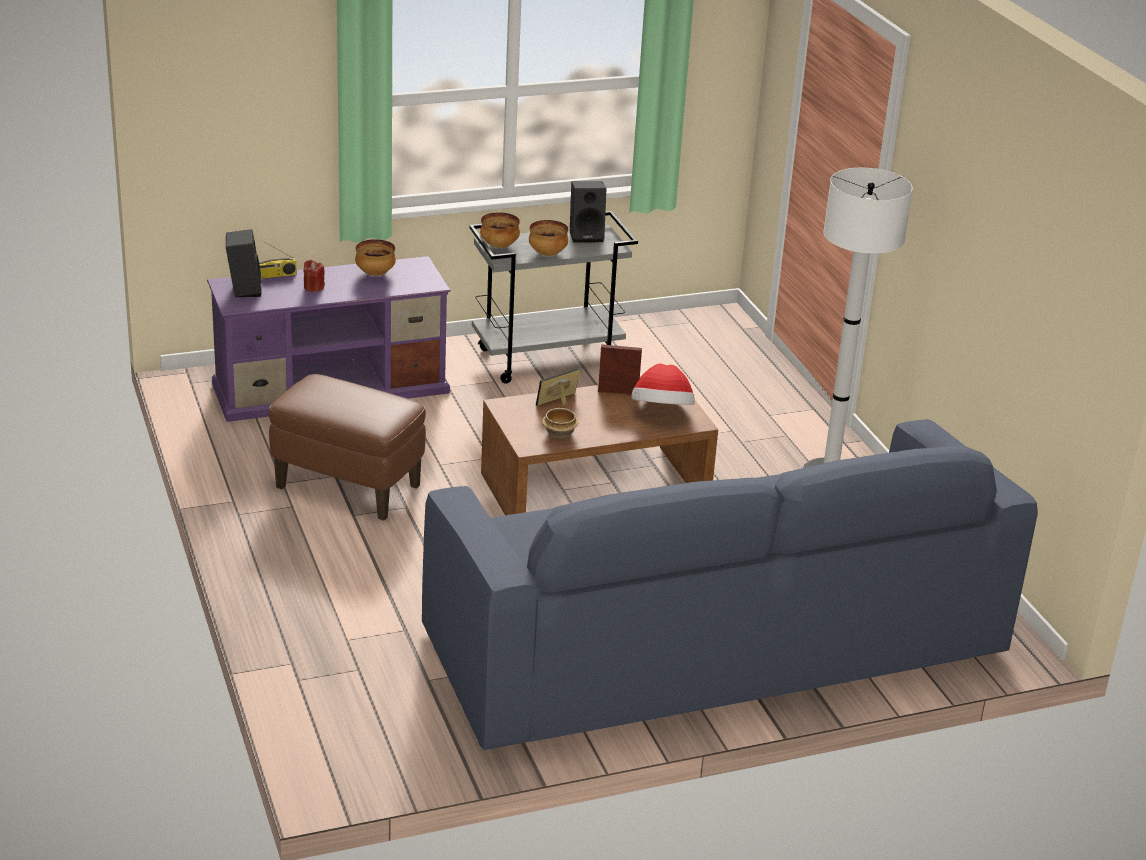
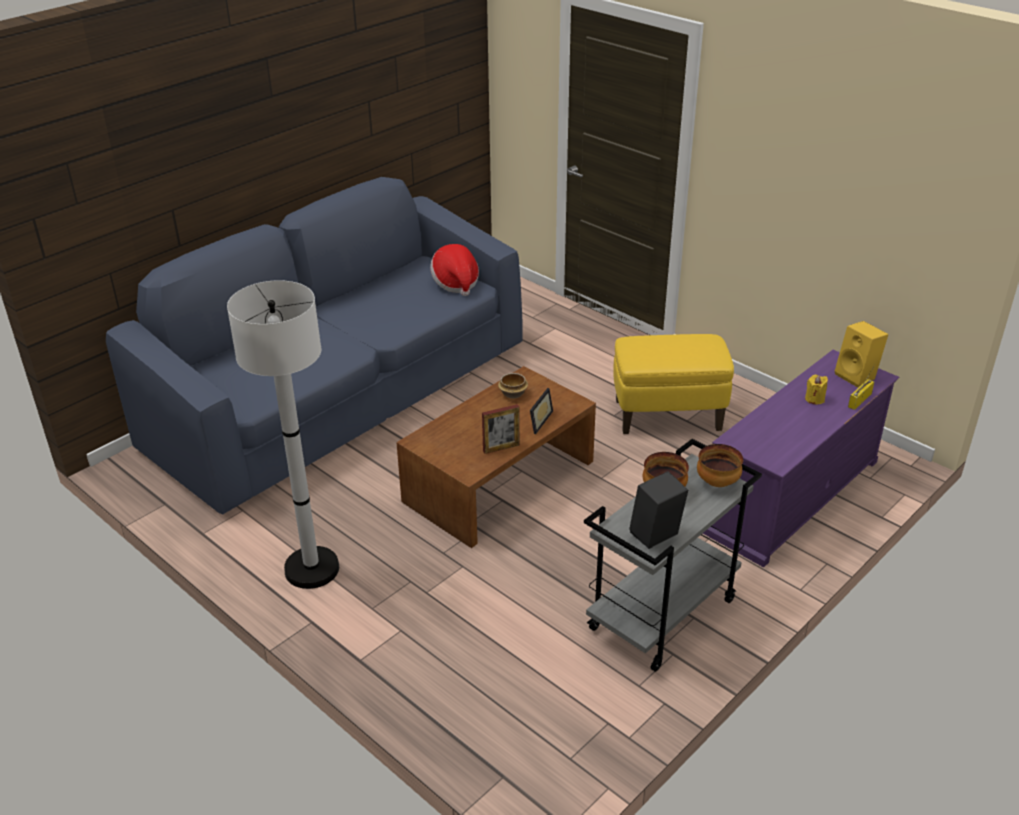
camera: 155 degrees right, 5 degrees up
(243, 289) = (857, 376): black speaker -> yellow speaker
(313, 287) = (814, 399): red candle -> yellow candle
(349, 487) = (667, 415): brown ottoman -> yellow ottoman
(375, 274) = (792, 433): bowl -> none
(662, 412) = (451, 441): hat -> hat (455, 283)

